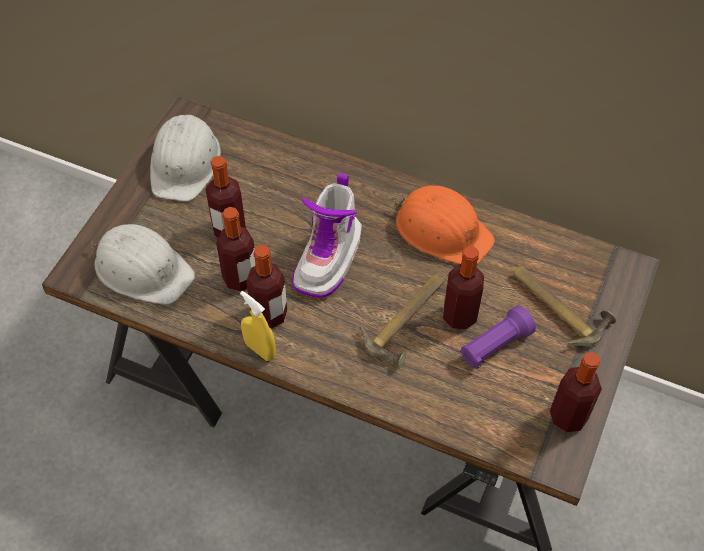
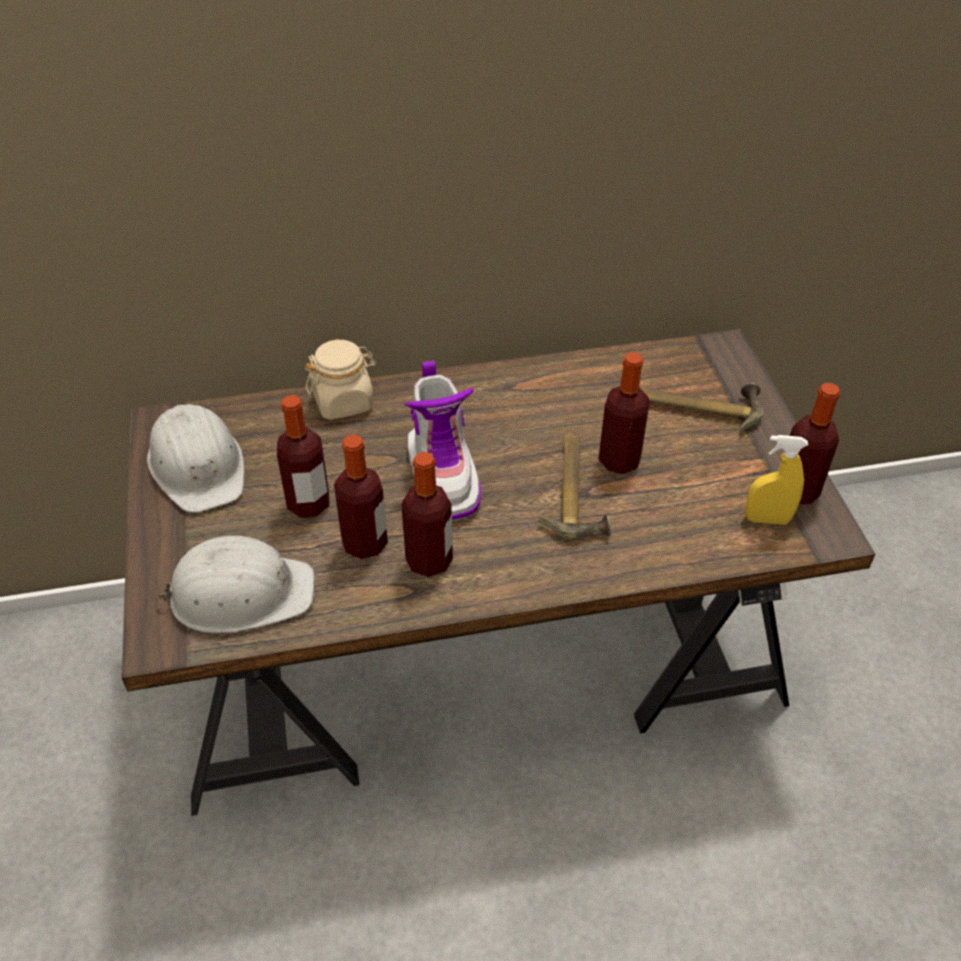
camera: 35 degrees left, 10 degrees down
(260, 350) = (450, 600): yellow spray bottle -> yellow spray bottle (767, 519)
(311, 163) = (344, 402): none -> beige jar
(442, 230) = (531, 397): orange hard hat -> none
(494, 346) = (675, 468): purple flashlight -> none

